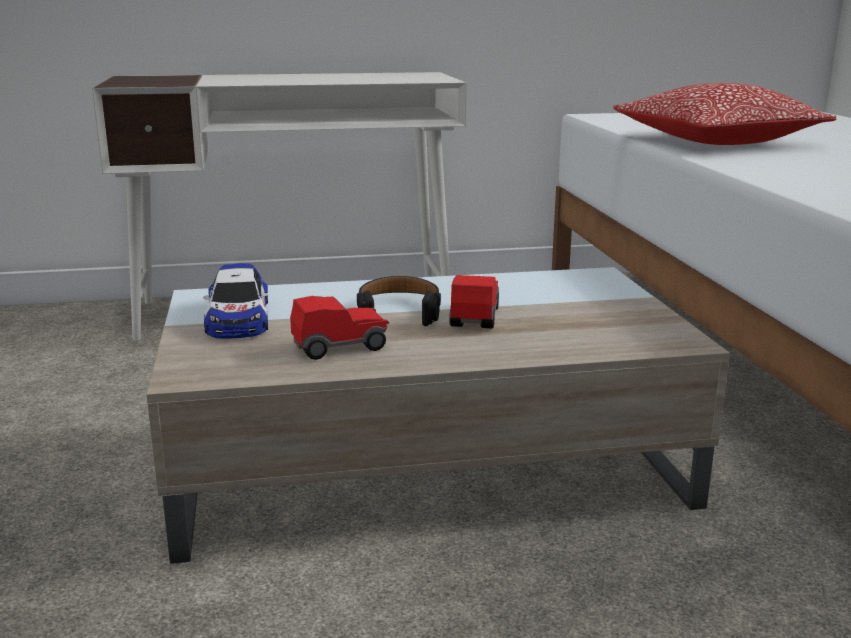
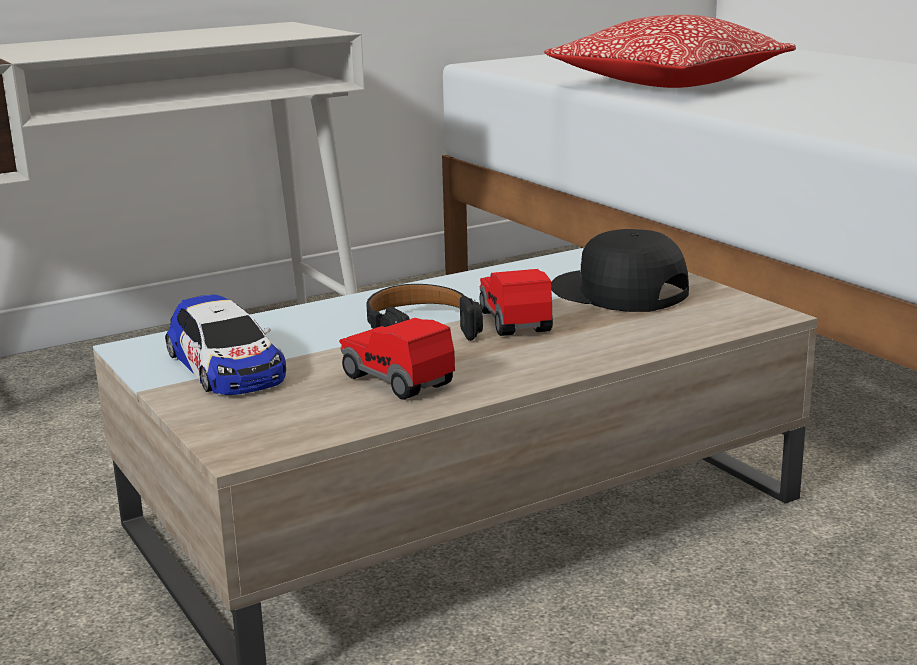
camera: 20 degrees left, 0 degrees up
(340, 347) = (397, 380): toy car -> toy car turned 90 degrees counterclockwise
(580, 306) = (618, 292): none -> black cap

